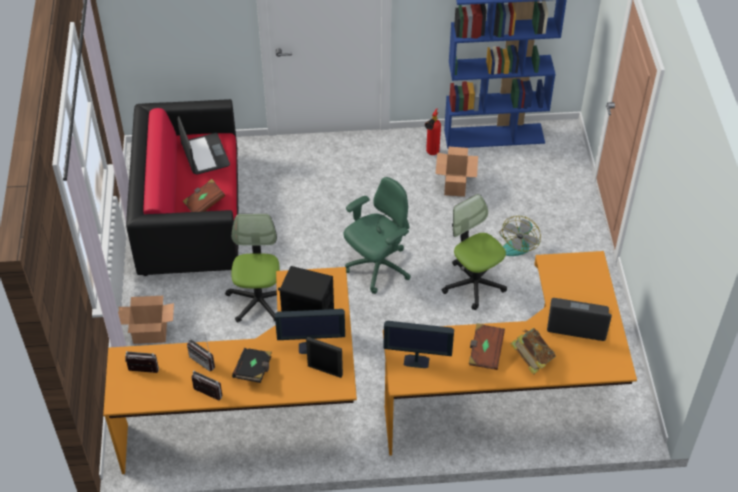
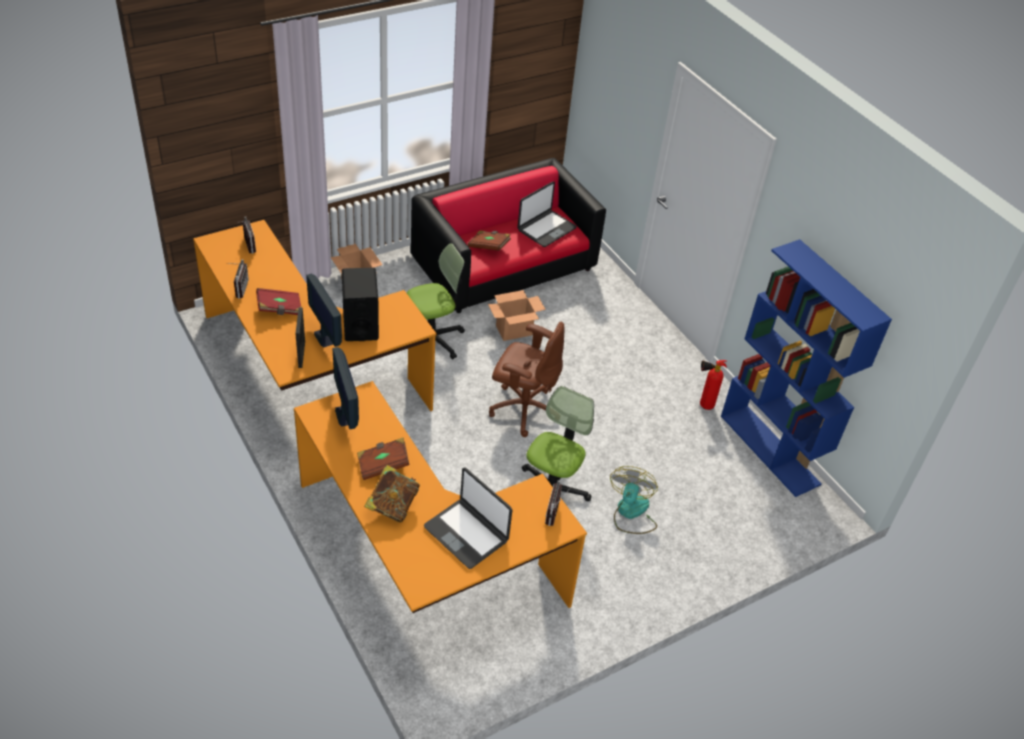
camera: 60 degrees right, 5 degrees down
(205, 360) = (277, 276): radio -> radio (556, 514)
(254, 370) = (279, 309): black book -> red book
(377, 268) = (523, 409): green office chair -> brown office chair
(455, 185) = (674, 437): cardboard box -> cardboard box (514, 330)
(518, 243) = (631, 513): fan -> fan turned 105 degrees clockwise
(577, 321) = (466, 533): laptop -> laptop turned 150 degrees clockwise

